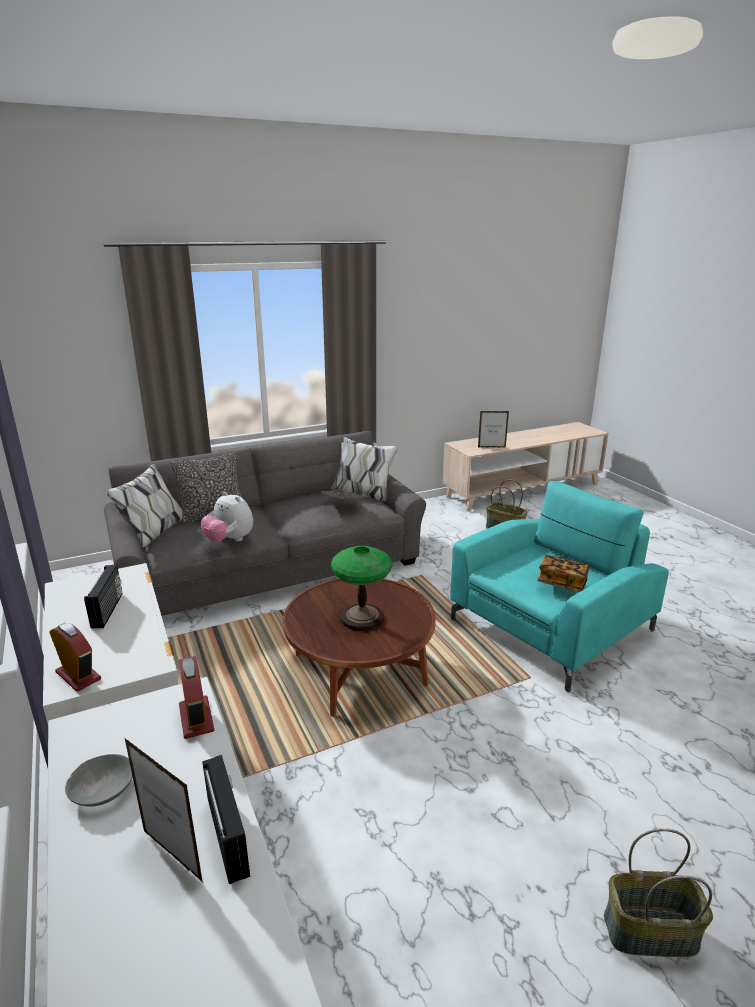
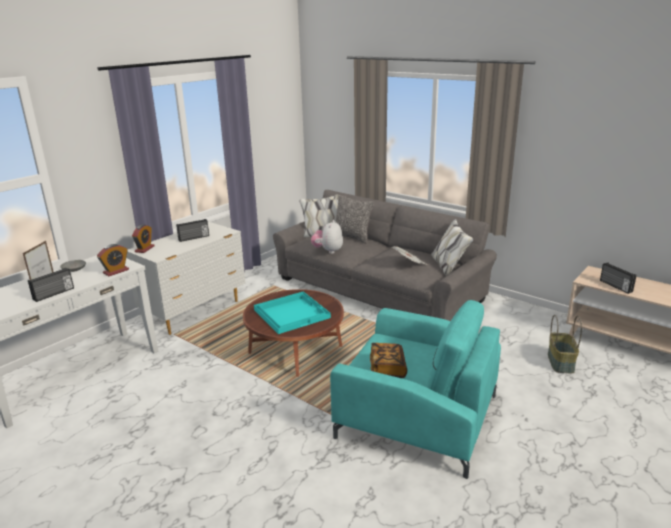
camera: 65 degrees right, 0 degrees up
(362, 617) = (292, 313): table lamp -> turquoise tray
(491, 447) = (615, 286): picture frame -> radio
(650, 933) = (133, 499): basket -> none

